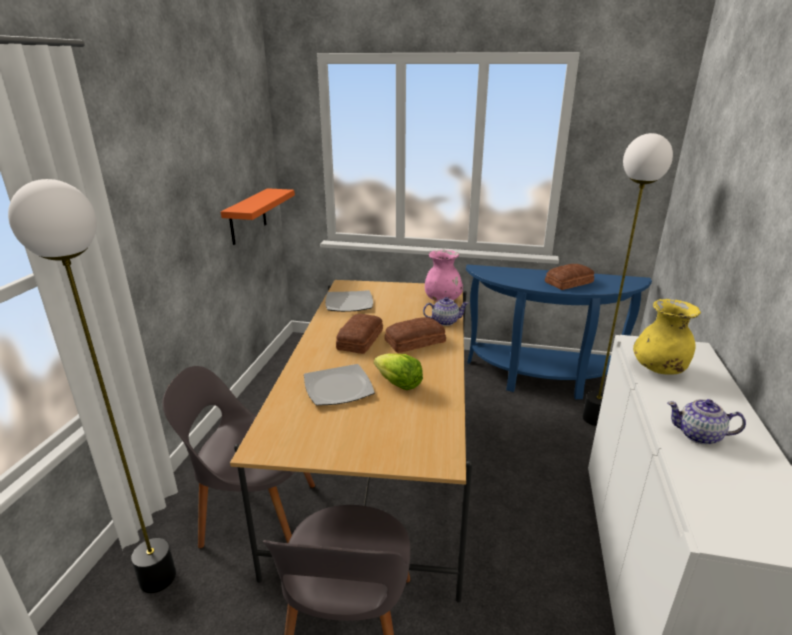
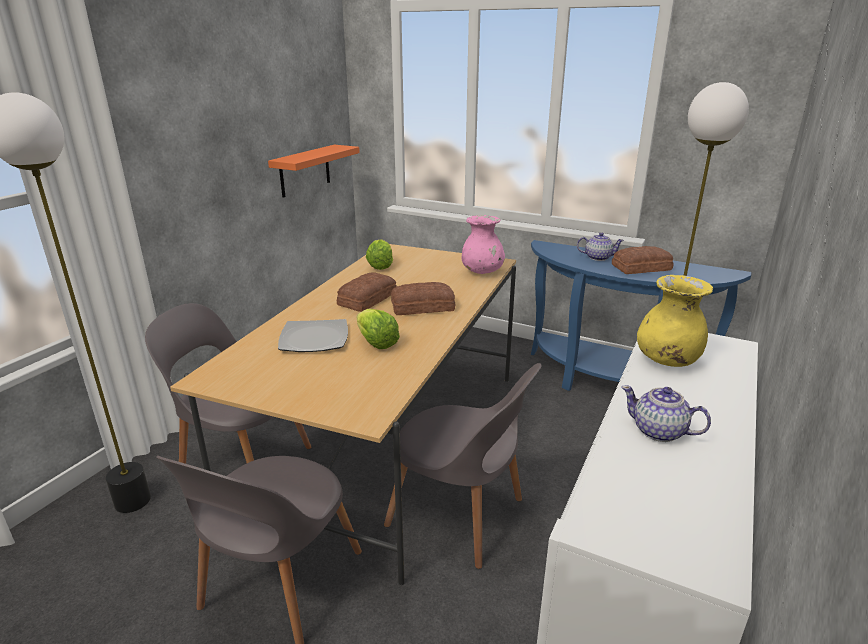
camera: 15 degrees right, 0 degrees up
(348, 303) = (380, 265): plate -> lettuce
(444, 321) = (469, 292): teapot -> teapot (597, 257)
(478, 524) = (460, 515): none -> grey chair

